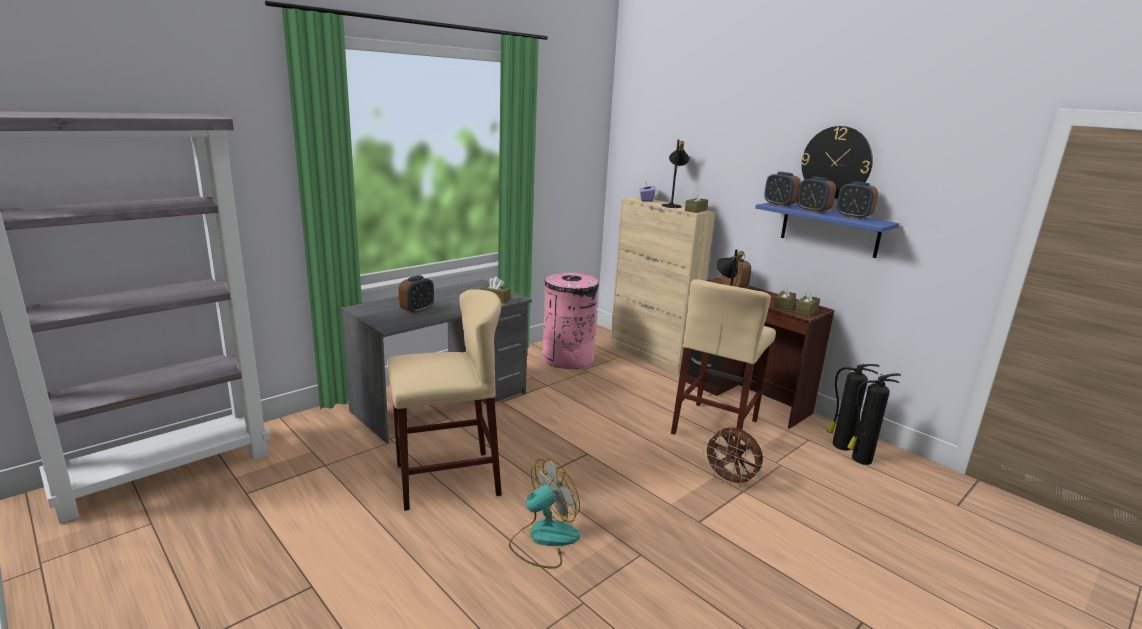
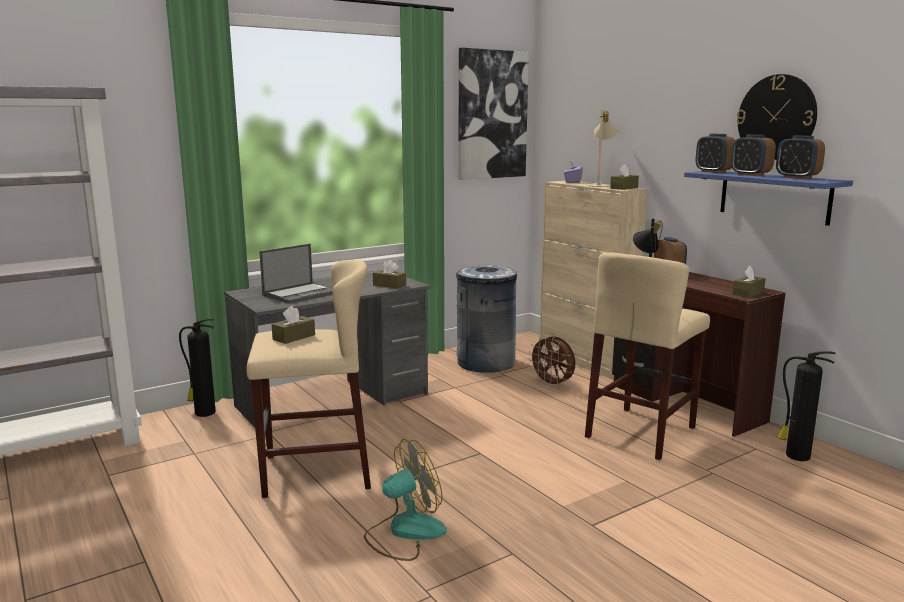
camera: 10 degrees right, 5 degrees down
(417, 310) = (301, 293): alarm clock -> laptop
(567, 358) = (485, 363): pink trash can -> grey trash can
(574, 134) = (492, 115): none -> picture
(672, 205) = (600, 185): black table lamp -> beige table lamp
(730, 481) = (643, 486): brown fan -> brown fan (552, 384)
(784, 306) = (721, 289): brown tissue box -> brown tissue box (294, 337)
(860, 459) = (818, 471): fire extinguisher -> fire extinguisher (204, 412)

